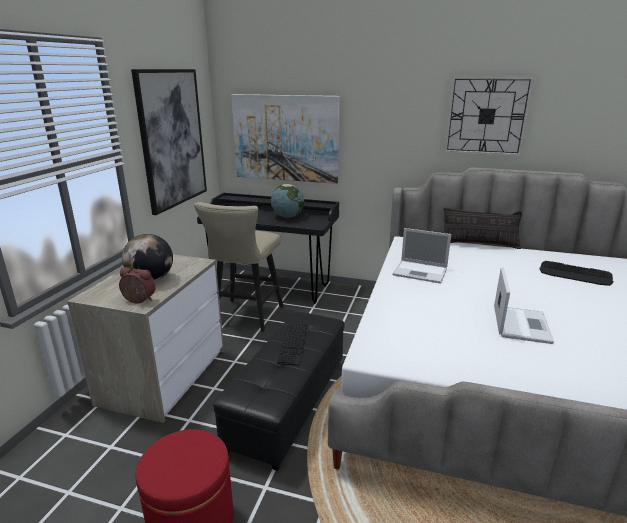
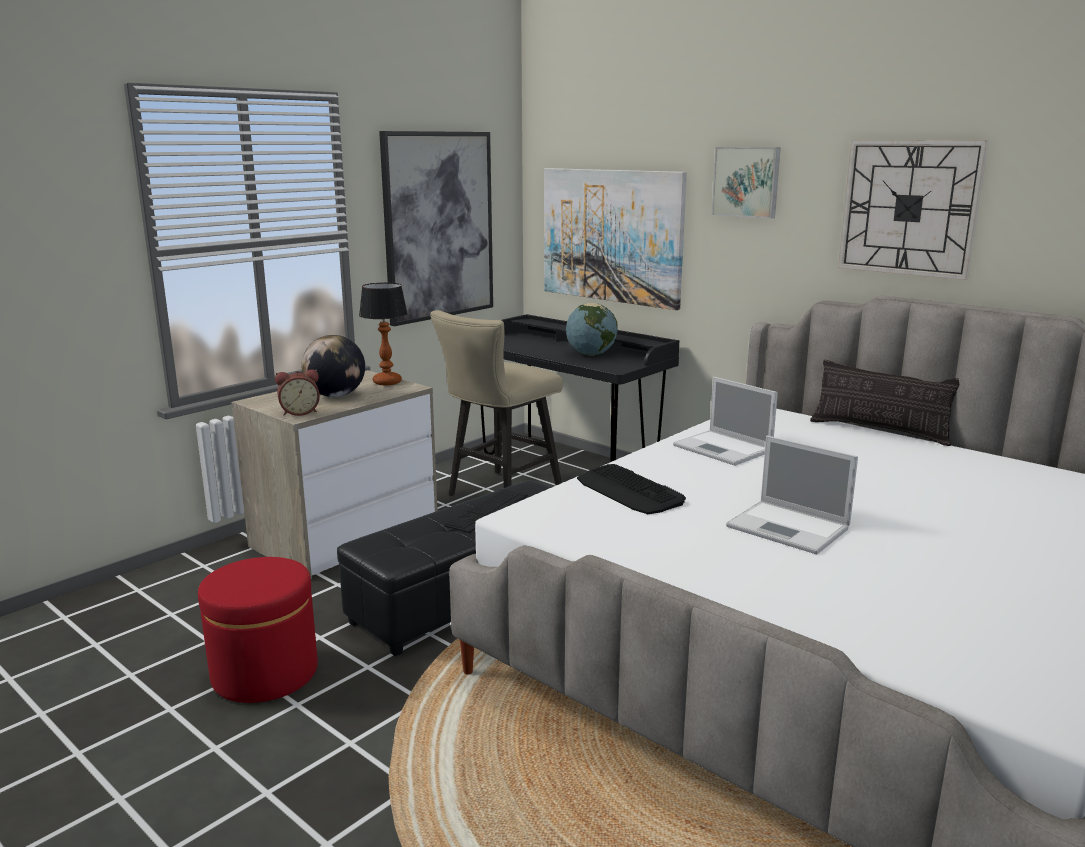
camera: 25 degrees right, 5 degrees down
(138, 301) = (299, 412): alarm clock -> alarm clock turned 120 degrees clockwise
(178, 260) = (387, 382): none -> table lamp
(382, 102) = (747, 182): none -> picture
(520, 324) = (790, 528): laptop -> laptop turned 90 degrees clockwise
(575, 274) = (999, 491): keyboard -> keyboard (629, 491)

